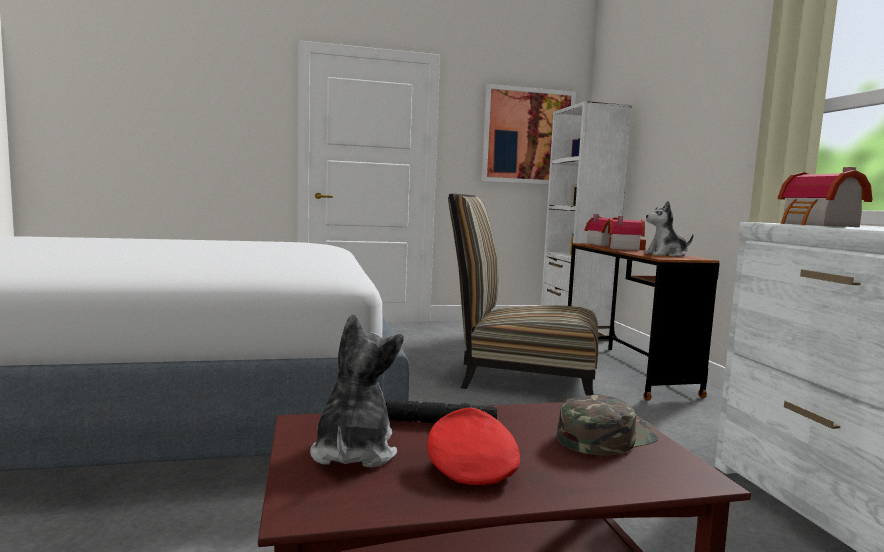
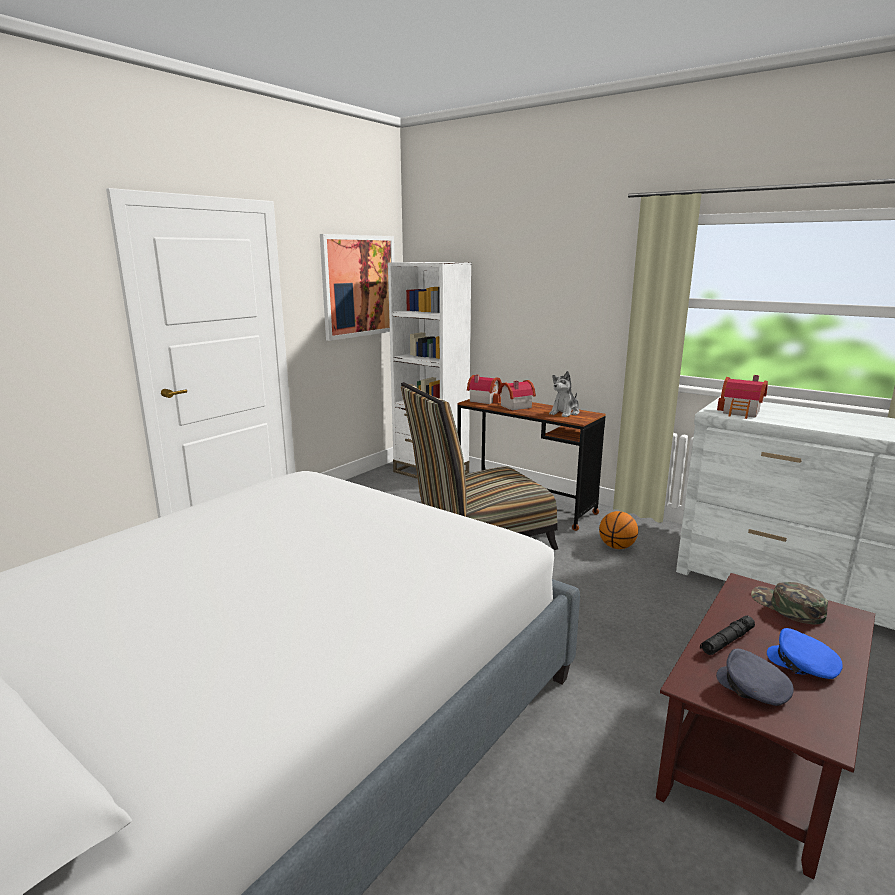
camera: 40 degrees left, 10 degrees up
(353, 451) = (752, 689): plush toy -> grey cap
(470, 468) = (803, 665): red cap -> blue cap
(606, 437) = (787, 606): green cap -> green cap turned 45 degrees counterclockwise
(673, 425) = (617, 547): none -> basketball

